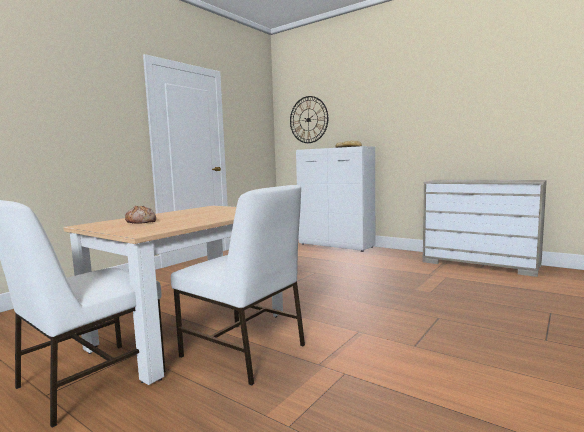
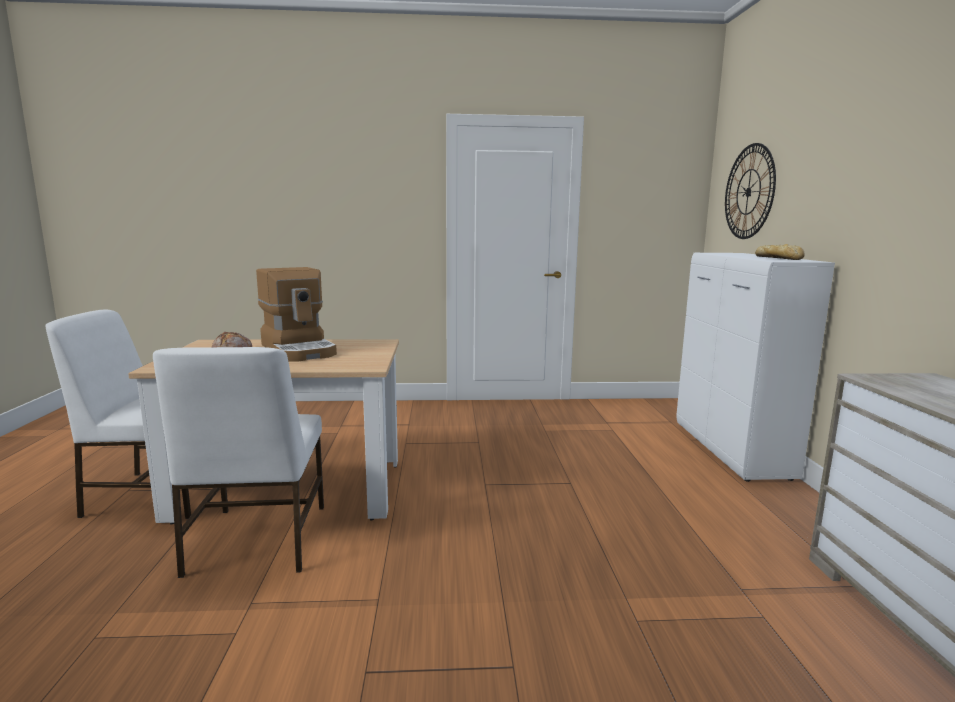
camera: 50 degrees right, 5 degrees up
(186, 215) = (299, 350): none -> coffee machine

